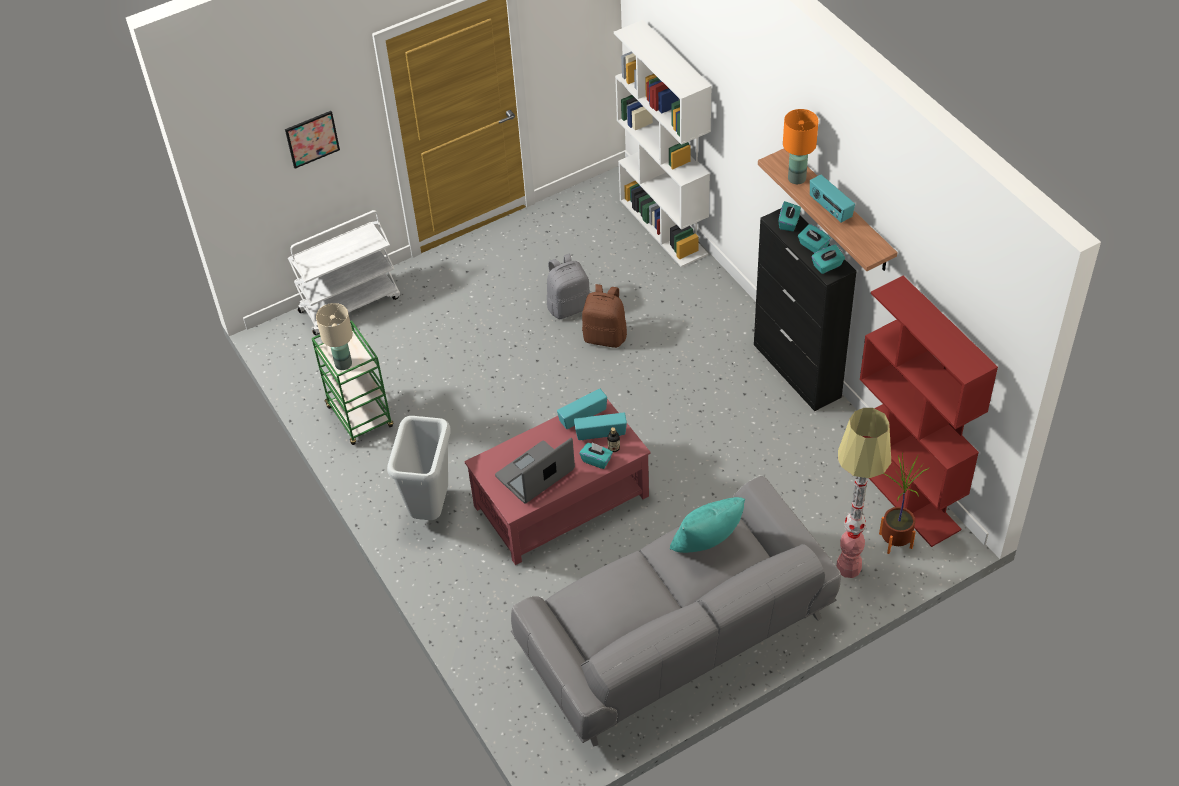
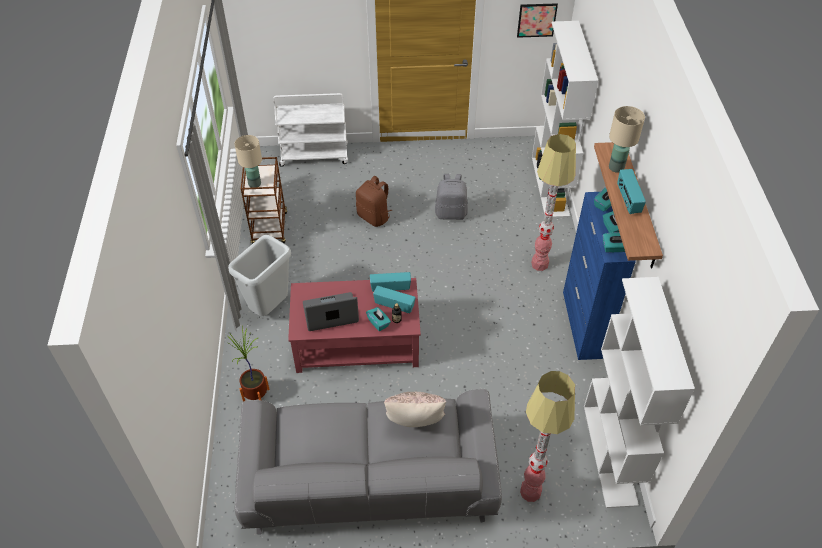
camera: 25 degrees right, 0 degrees up
(312, 139) = (306, 24): picture -> picture (536, 20)
(360, 418) = (270, 229): green cart -> brown cart
(605, 336) = (462, 243): brown backpack -> brown backpack (374, 217)
(707, 545) = (415, 423): turquoise pillow -> beige pillow
(708, 324) = (539, 264): none -> floor lamp
(796, 178) = (616, 167): orange table lamp -> beige table lamp
(797, 371) = (583, 325): black cabinet -> blue cabinet
(895, 541) = (580, 489): potted plant -> potted plant (256, 395)
(905, 493) = (610, 454): red bookcase -> white bookcase

